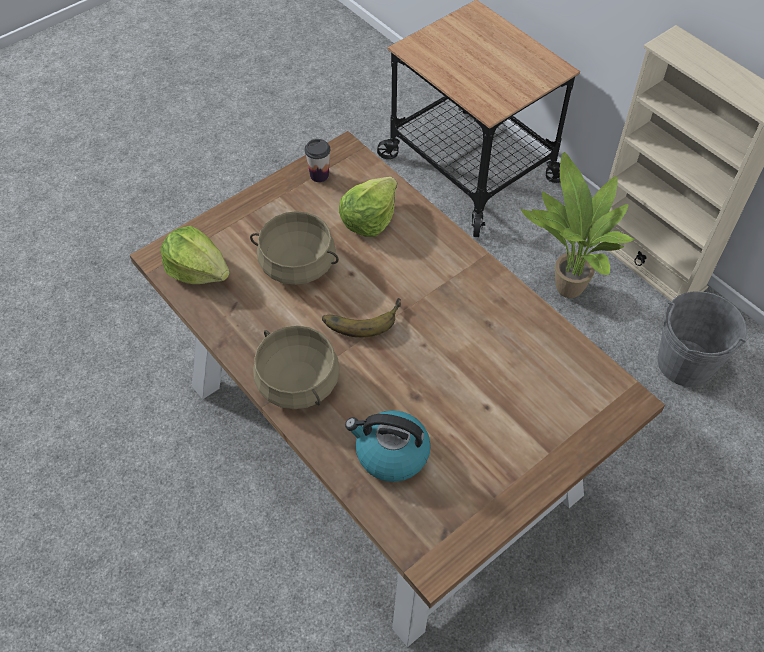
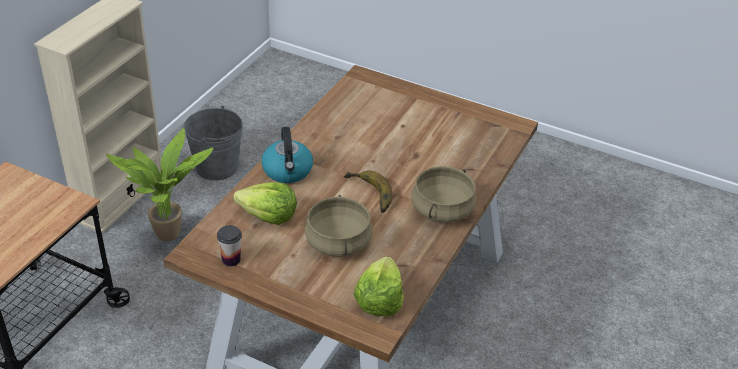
camera: 115 degrees left, 15 degrees down
(390, 453) = (463, 156): kettle -> kettle (288, 171)

